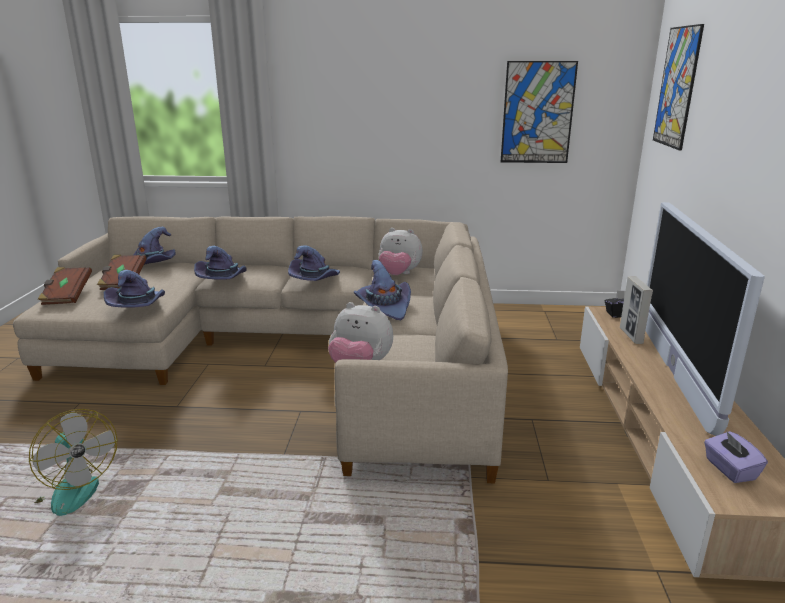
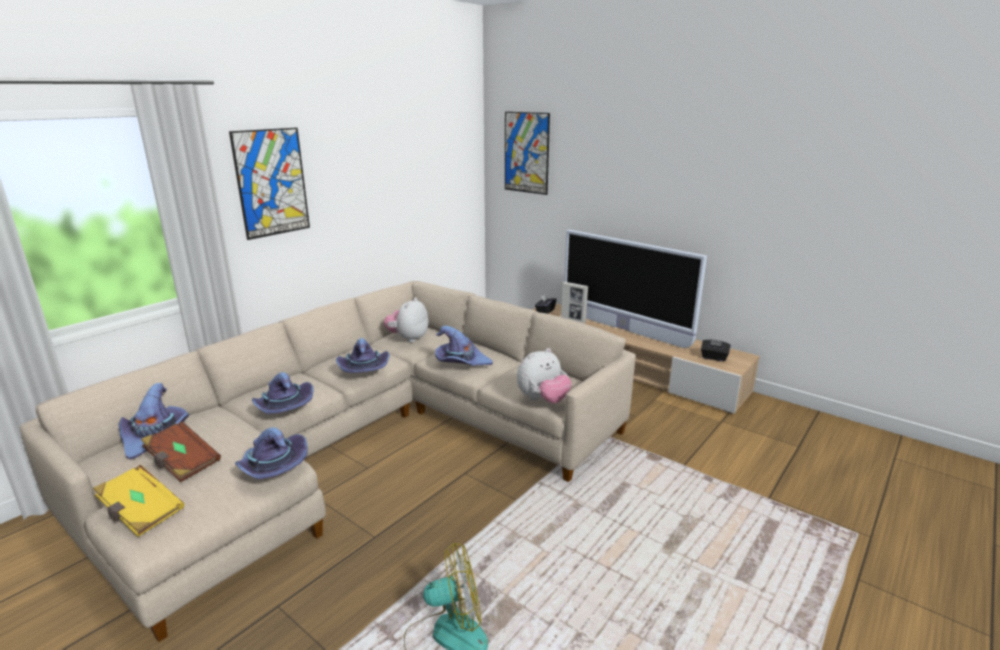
camera: 55 degrees left, 0 degrees up
(67, 296) = (141, 512): brown book -> yellow book
(399, 274) = (408, 338): plush toy -> plush toy turned 150 degrees clockwise
(537, 113) = (428, 179): picture -> picture (272, 183)
(729, 469) = (714, 357): purple tissue box -> black tissue box

